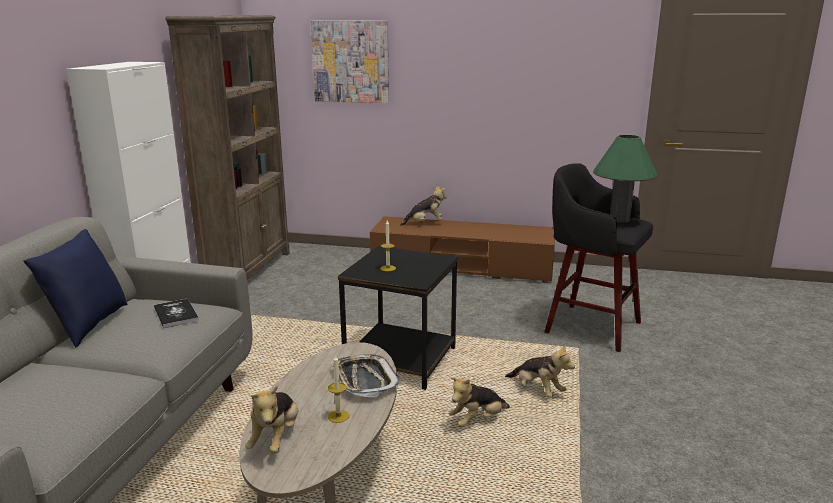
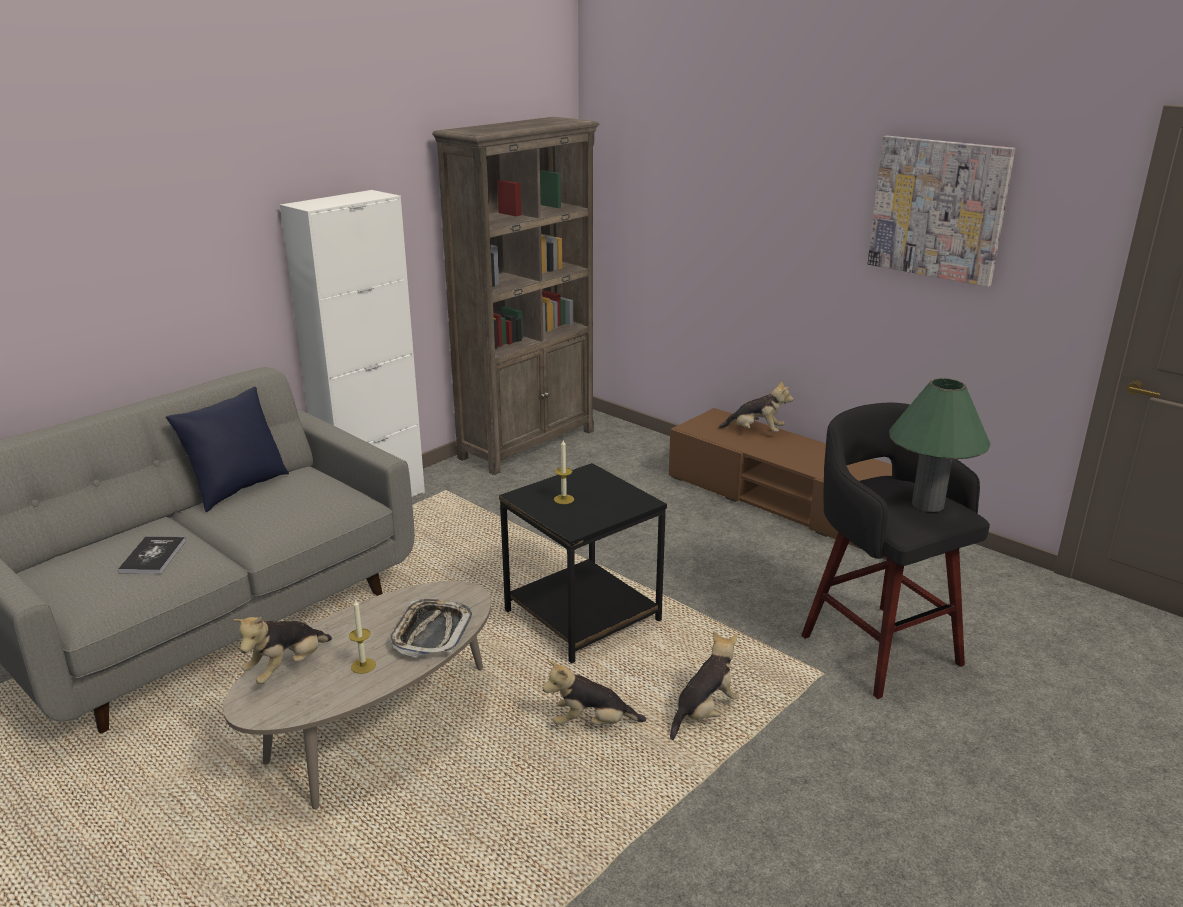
camera: 30 degrees right, 5 degrees up
(176, 314) = (315, 498): book -> book (153, 556)
(351, 61) = (694, 189): picture -> picture (938, 209)
(537, 390) = (704, 712): plush toy -> plush toy turned 120 degrees counterclockwise

